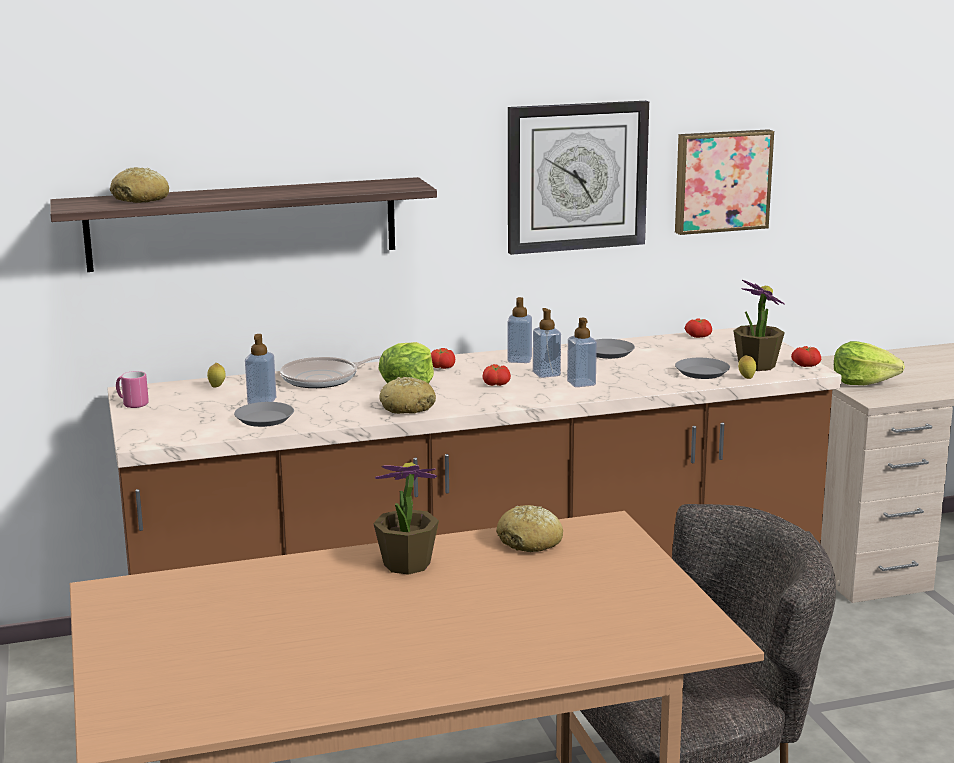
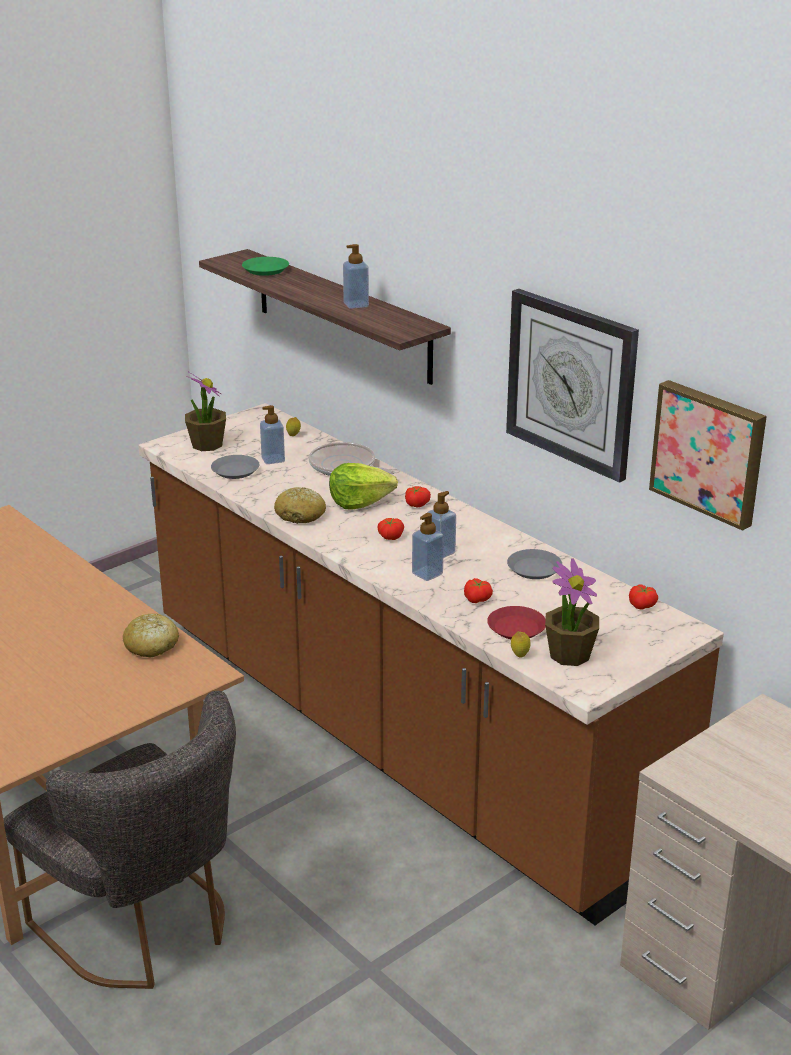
camera: 65 degrees right, 10 degrees up
(132, 404) = (234, 420): pink mug -> none
(141, 199) = (266, 270): bread -> green plate
(406, 564) = (86, 606): potted plant -> potted plant (207, 444)
(519, 360) = (470, 532): soap dispenser -> soap dispenser (356, 305)
(701, 372) = (516, 628): grey plate -> red plate
(806, 365) = (600, 684): tomato -> tomato (478, 599)
(863, 382) = (730, 756): lettuce -> none

